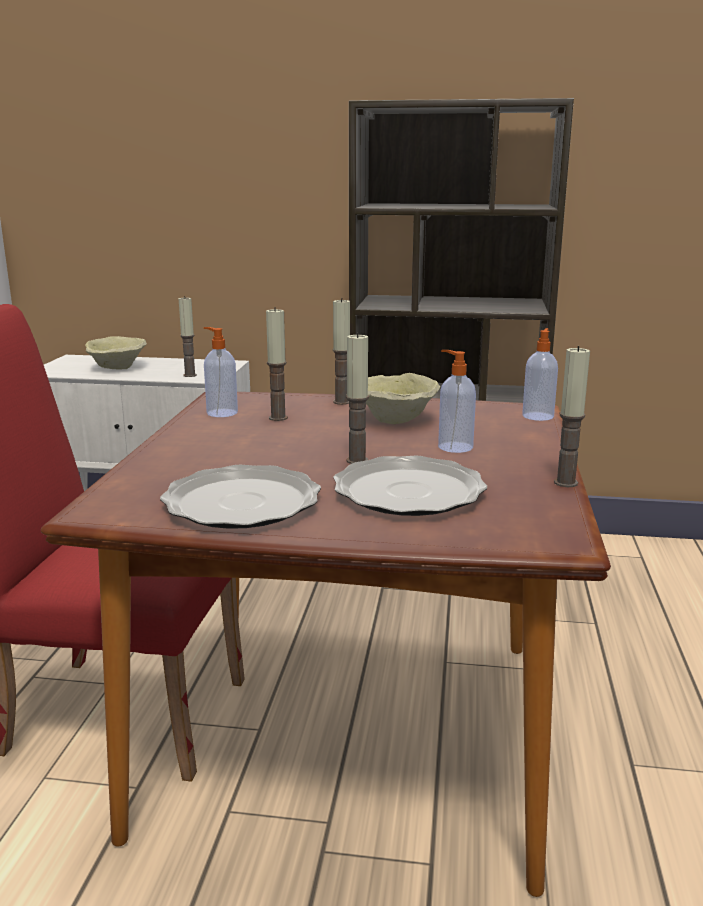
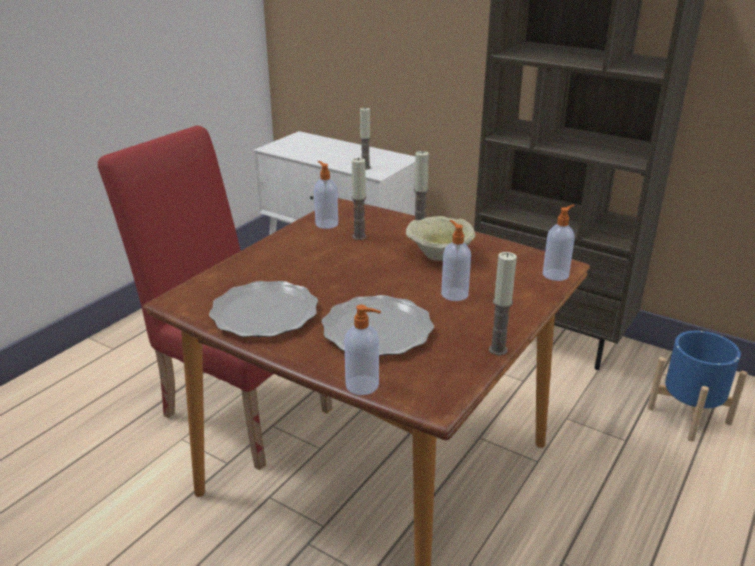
camera: 25 degrees right, 10 degrees up
(117, 368) = (322, 152): beige bowl -> none
(357, 460) = (372, 292): candle -> none
(460, 543) = (363, 385): none -> soap dispenser
(633, 584) = (689, 415): none -> blue planter

